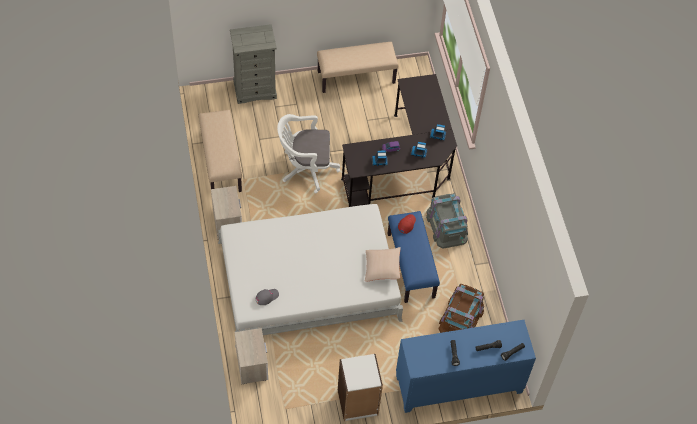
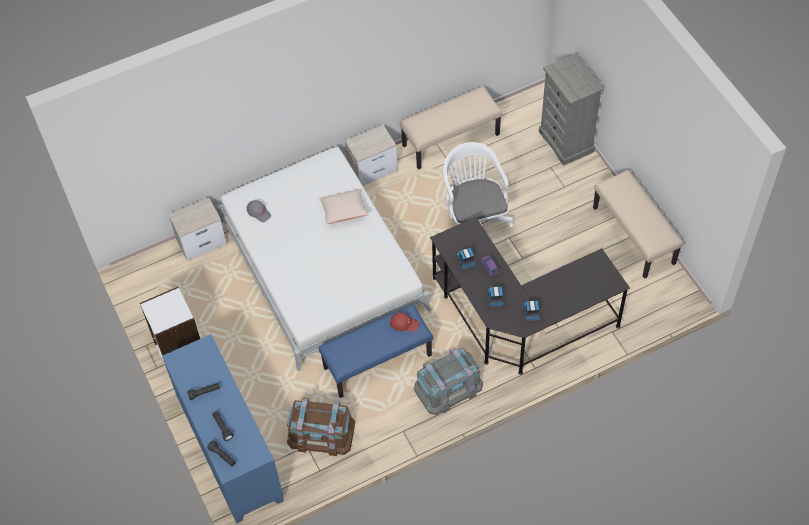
camera: 80 degrees right, 0 degrees up
(382, 268) = (332, 311): beige pillow -> beige pillow (344, 211)

